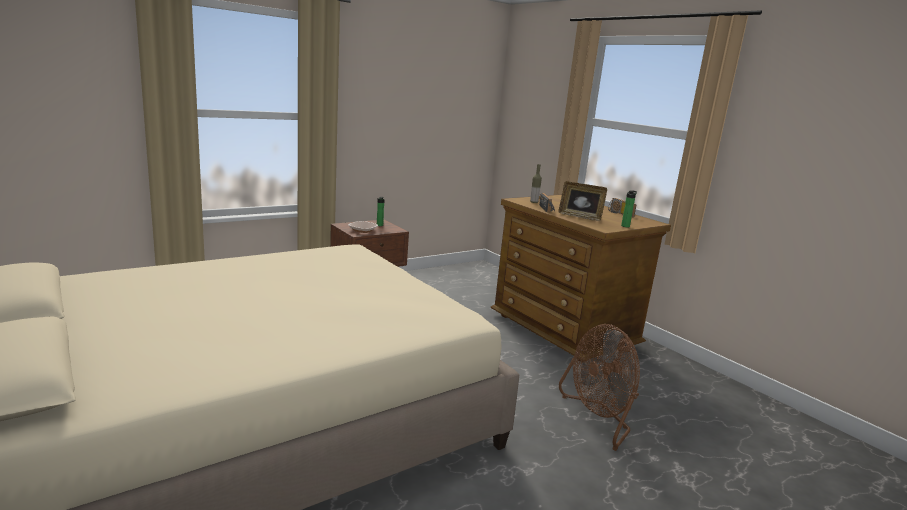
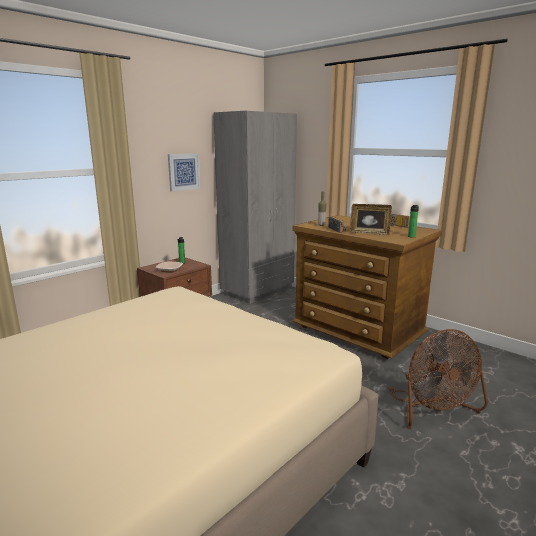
camera: 10 degrees left, 0 degrees up
(398, 126) = (183, 171): none -> picture
(470, 272) = (258, 290): none -> grey wardrobe
(601, 417) = (430, 410): brown fan -> brown fan turned 75 degrees counterclockwise

